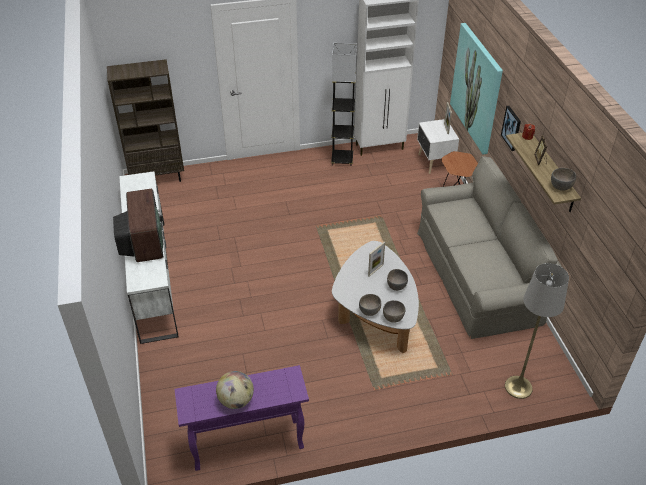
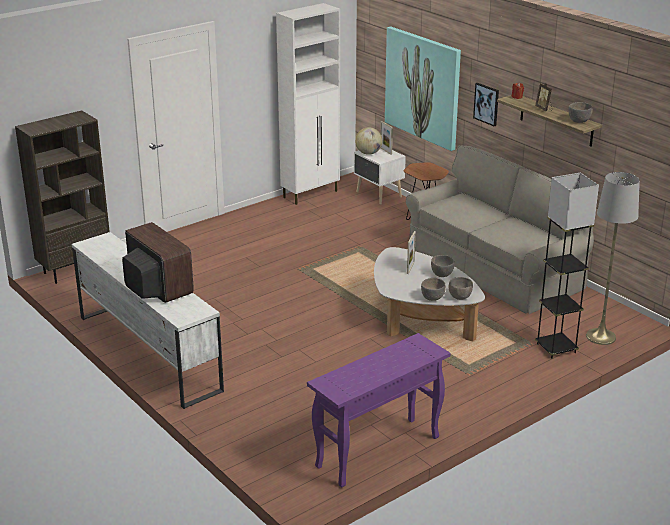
camera: 25 degrees left, 15 degrees down
(236, 400) = (380, 373): globe -> globe (368, 153)
(342, 159) = (279, 212): grey floor lamp -> grey floor lamp (556, 348)

